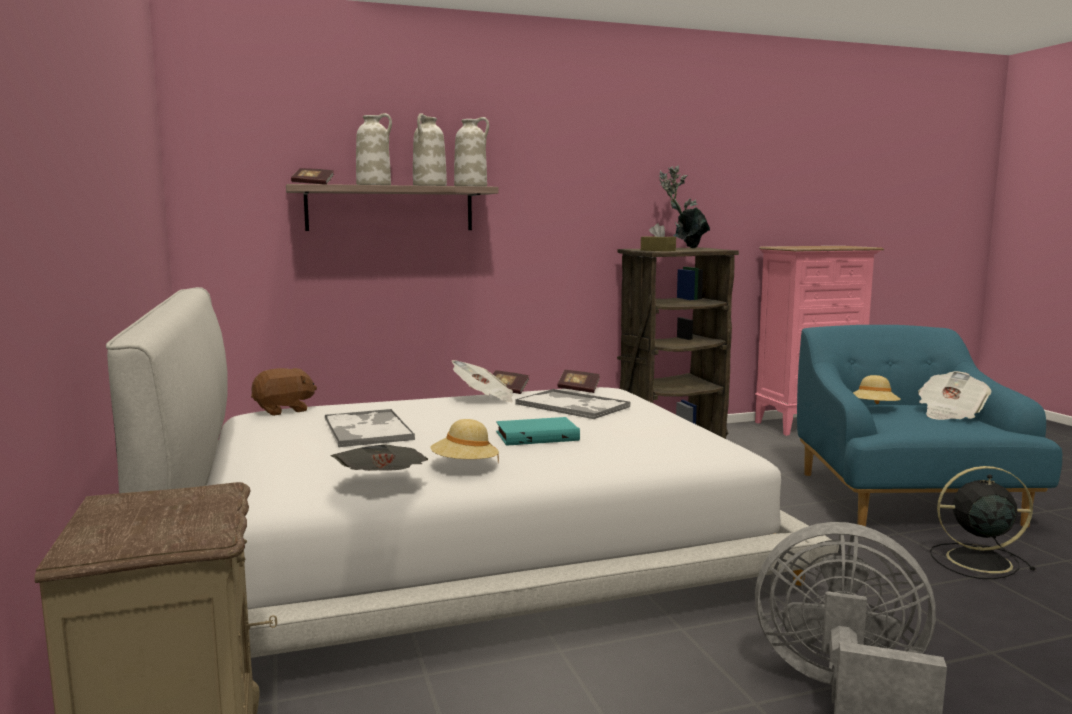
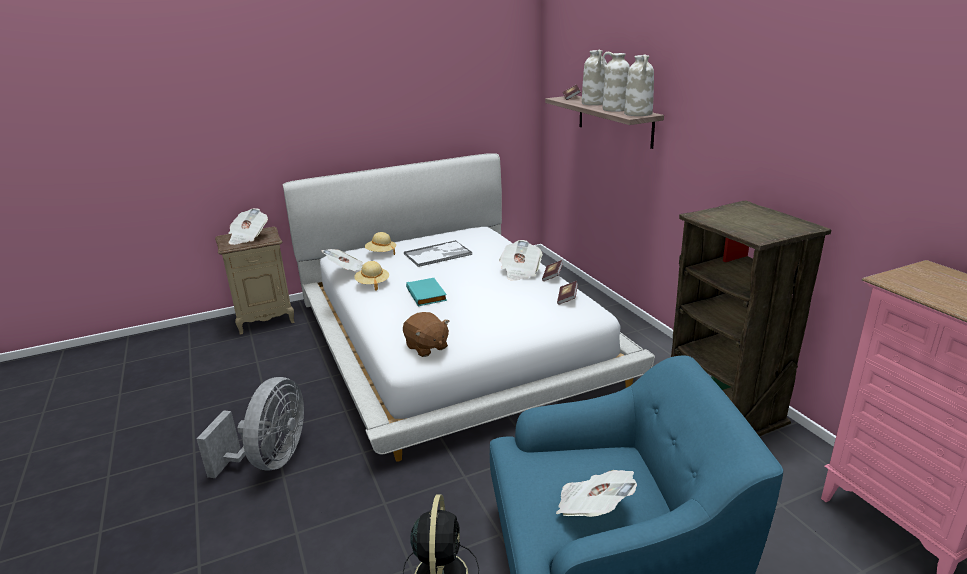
camera: 85 degrees right, 15 degrees up
(151, 518) = (248, 237): none -> newspaper
(284, 410) = (481, 232): brown plush toy -> brown plush toy (426, 347)
(573, 406) = (507, 299): tray -> none
(658, 250) = (717, 215): brown tissue box -> none
(684, 248) = (773, 222): potted plant -> none
(873, 409) = (606, 457): beige hat -> beige hat (381, 253)

